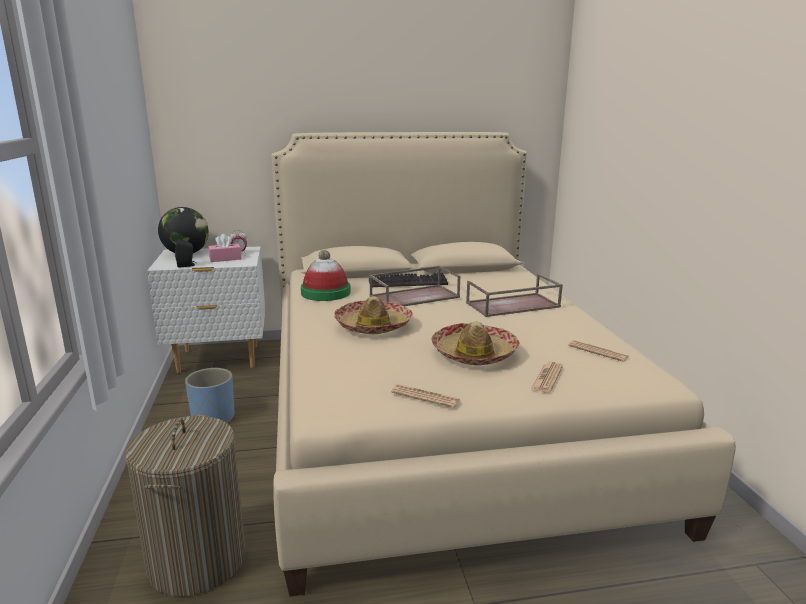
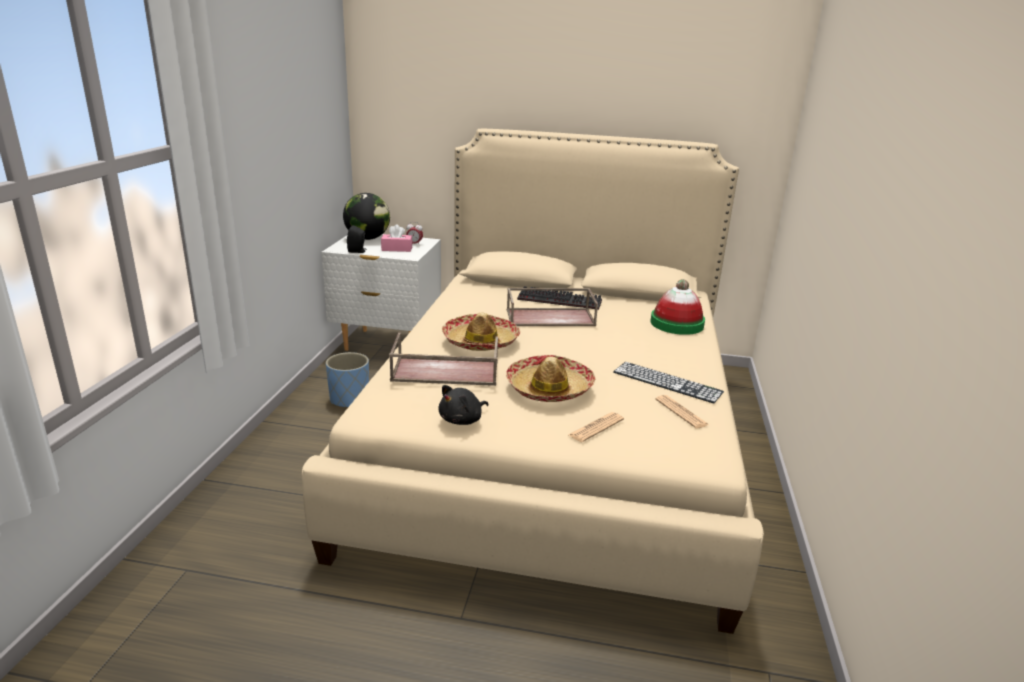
camera: 20 degrees right, 5 degrees up
(197, 560) = (268, 515): laundry basket -> none
(325, 293) = (469, 298): hat -> hat (677, 324)
(425, 397) = (462, 420): newspaper -> black plush toy
(512, 305) = (643, 344): brown tray -> brown tray (444, 372)
(561, 330) = (667, 382): none -> keyboard

